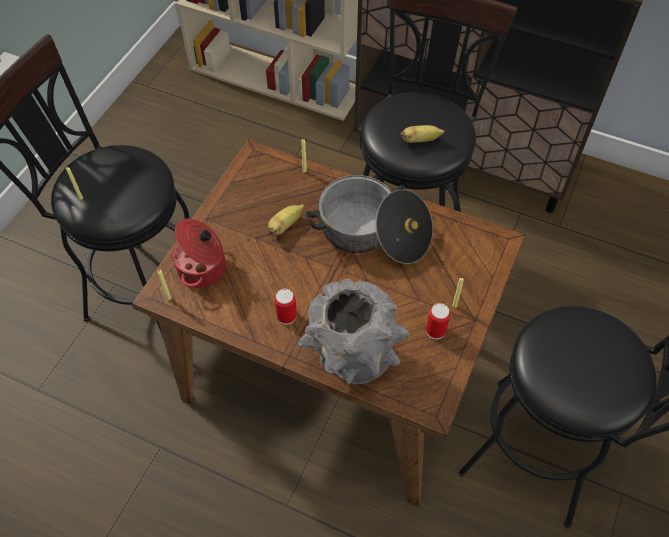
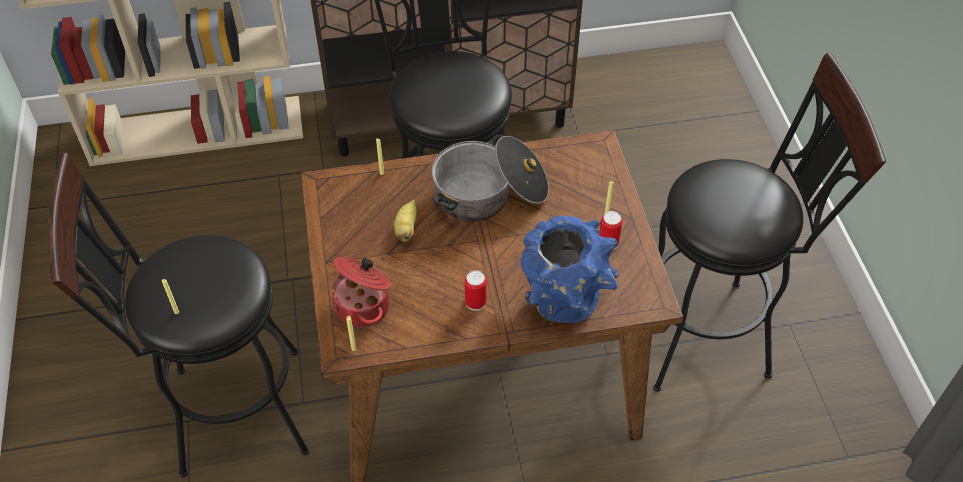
camera: 35 degrees left, 5 degrees down
(353, 363) = (564, 306): grey vase -> blue vase
(420, 140) = (462, 96): banana -> none

